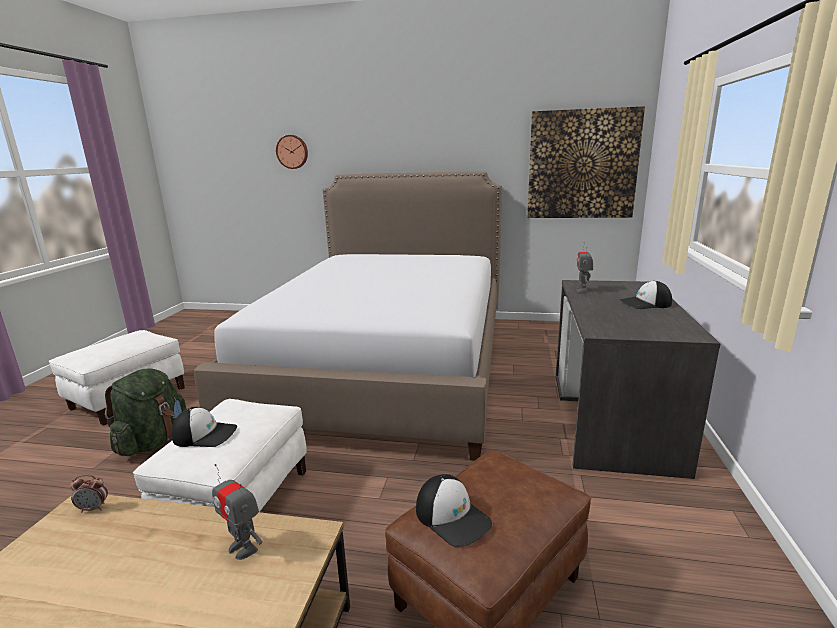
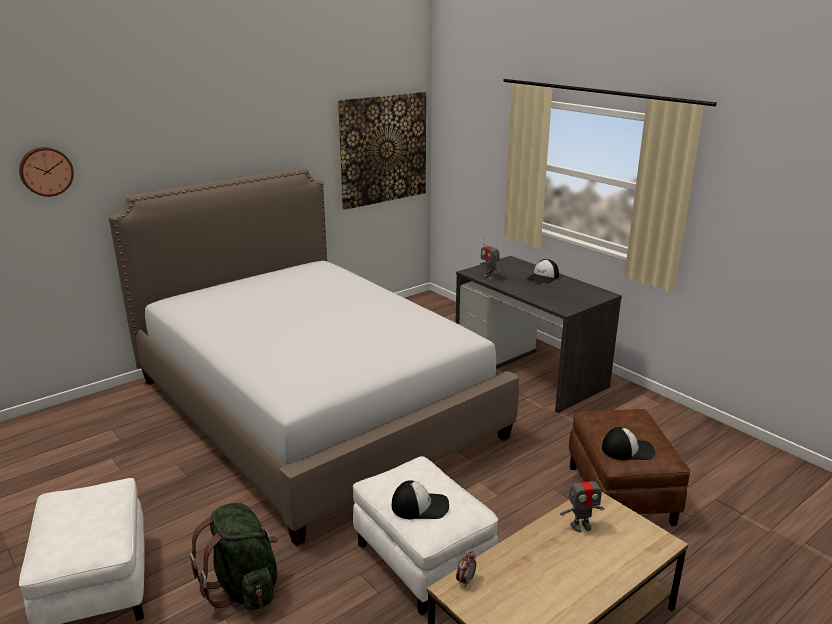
camera: 50 degrees left, 5 degrees up
(205, 434) = (420, 506): cap -> cap turned 45 degrees clockwise

